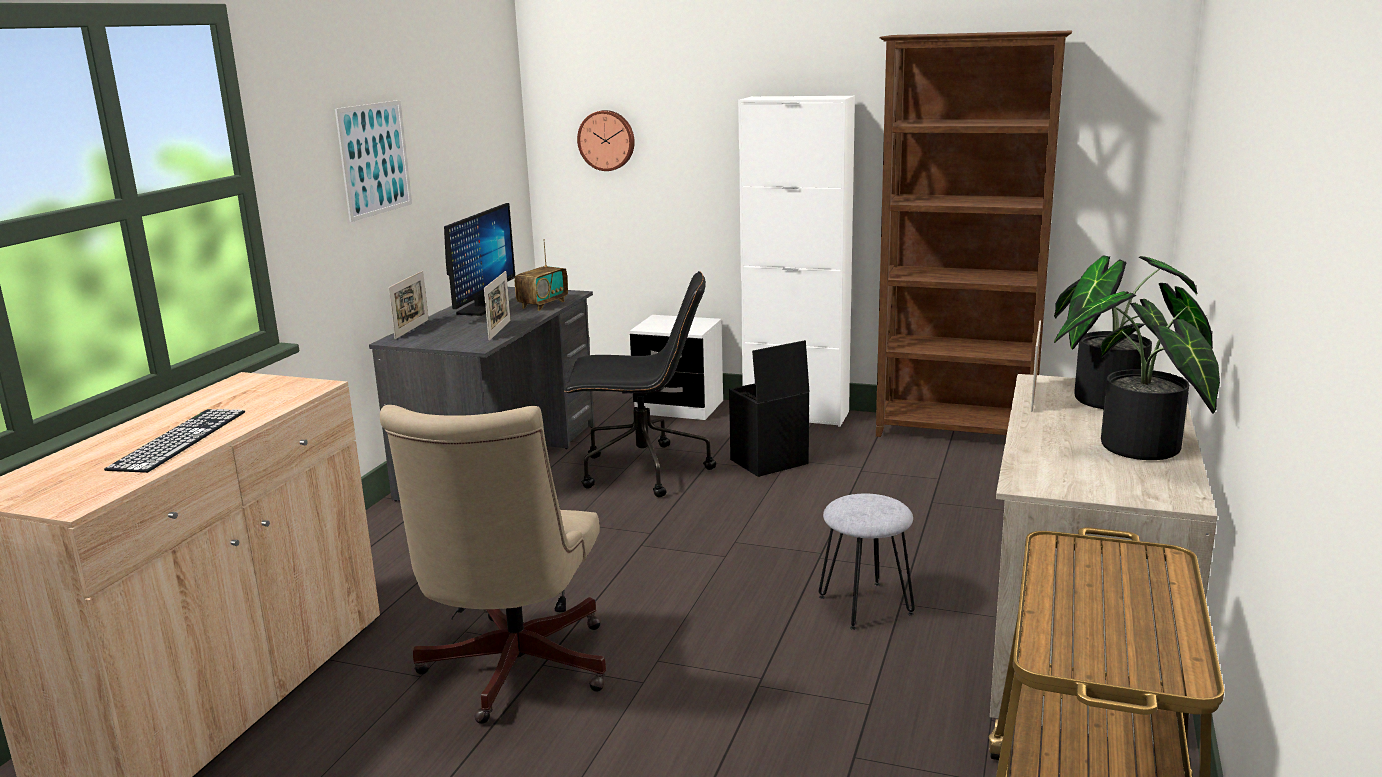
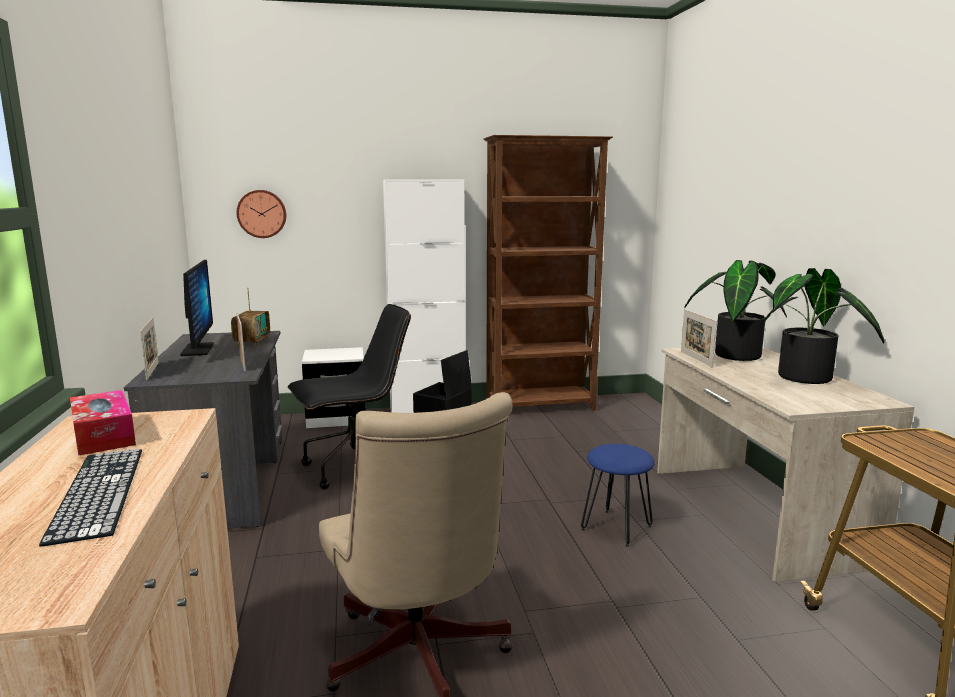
camera: 30 degrees left, 5 degrees down
(240, 393) = (103, 435): none -> tissue box
(374, 159) = (111, 212): picture -> none
(865, 605) = (616, 527): grey stool -> blue stool

